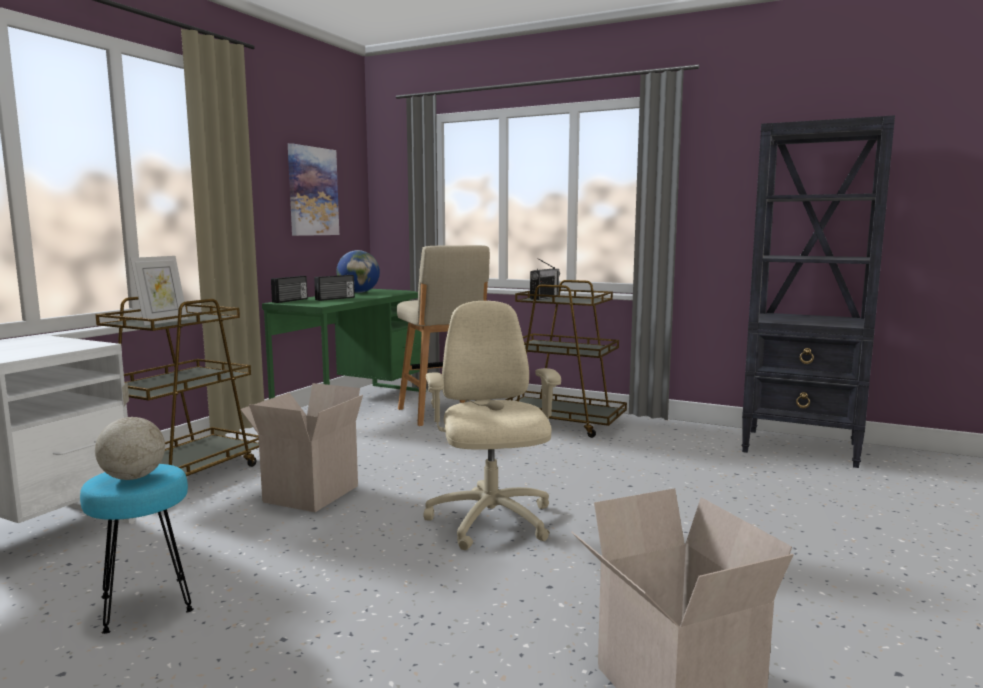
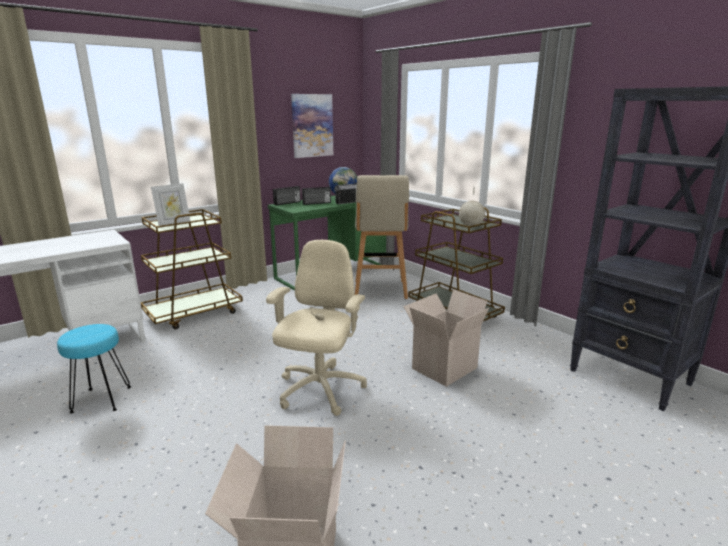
camera: 25 degrees right, 10 degrees up
(132, 478) = (84, 335): globe -> globe (470, 226)
(310, 493) = (243, 341): cardboard box -> cardboard box (443, 367)
(544, 298) = (448, 218): radio -> radio (348, 202)

